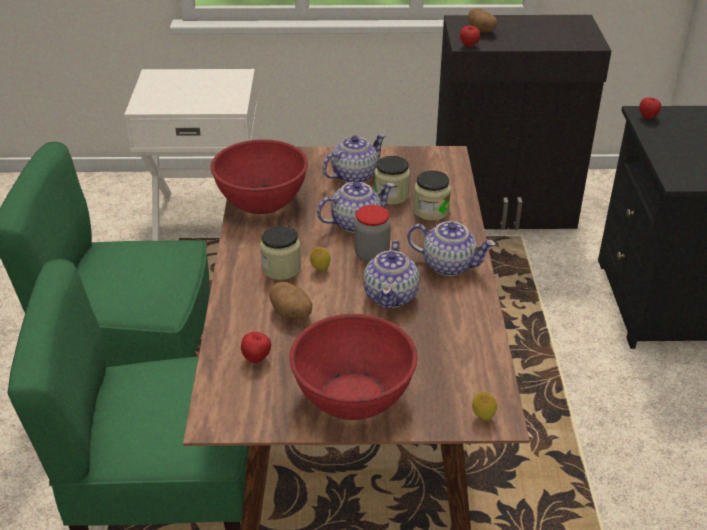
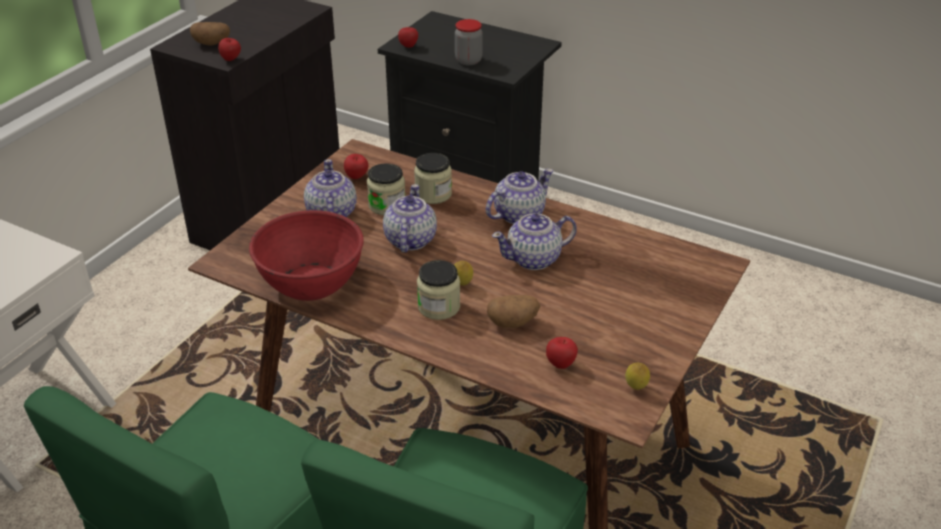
camera: 60 degrees left, 0 degrees up
(353, 395) = (647, 325): red bowl -> none
(372, 255) = (467, 248): jar -> jar (468, 60)
(391, 296) = (534, 259): teapot -> teapot turned 120 degrees clockwise
(413, 168) = (357, 178): none -> apple
(483, 418) = (715, 271): lemon -> lemon (636, 388)

